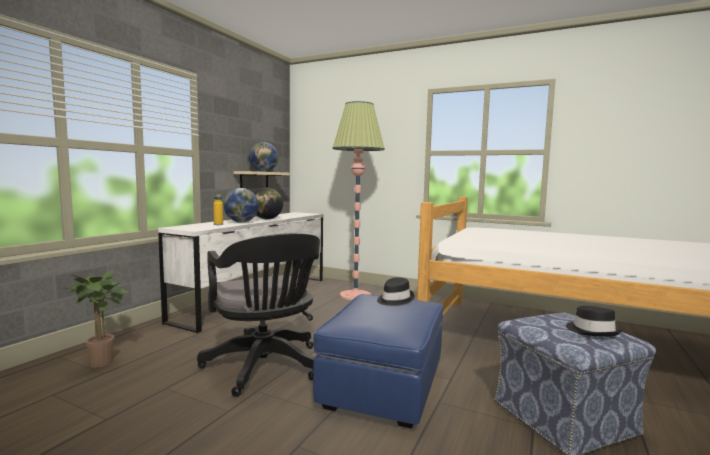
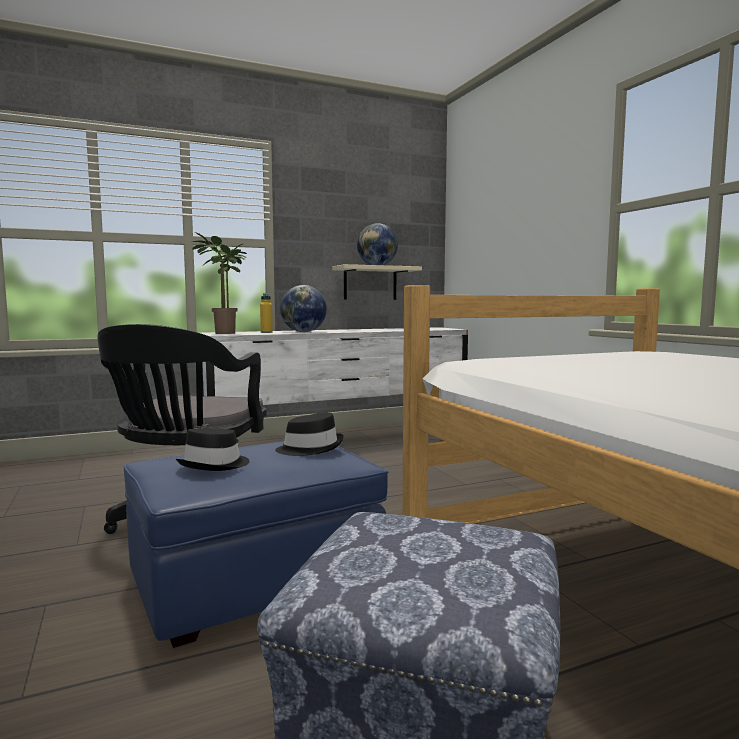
camera: 40 degrees right, 0 degrees up
(102, 364) = (93, 471): potted plant -> potted plant (224, 333)
(267, 219) = (353, 331): globe -> none
(355, 295) = (471, 462): floor lamp -> none
(592, 331) = (437, 574): black hat -> black hat (215, 465)

